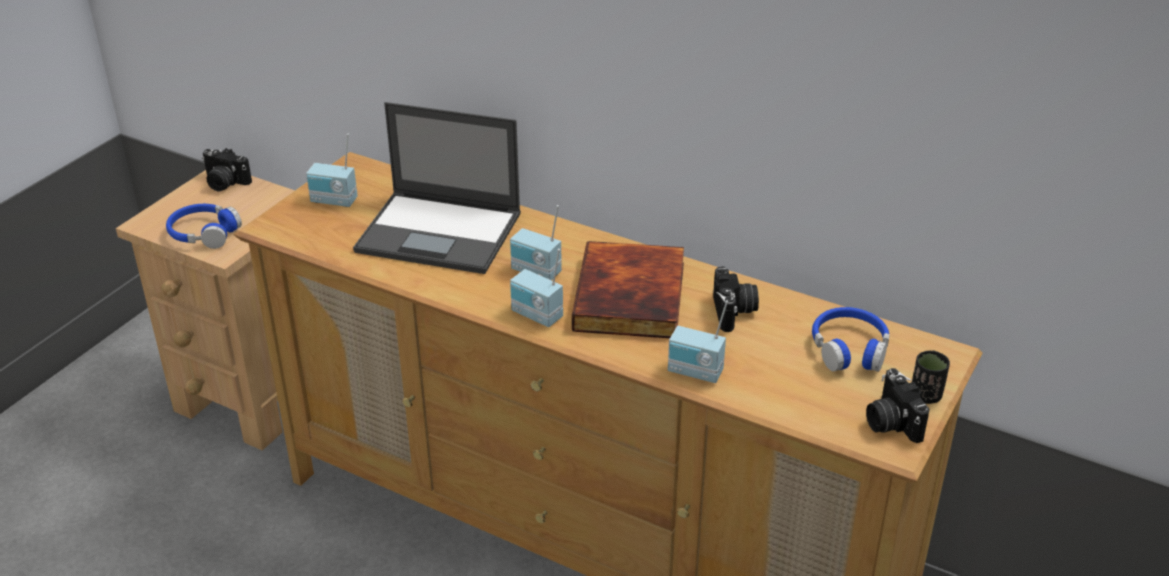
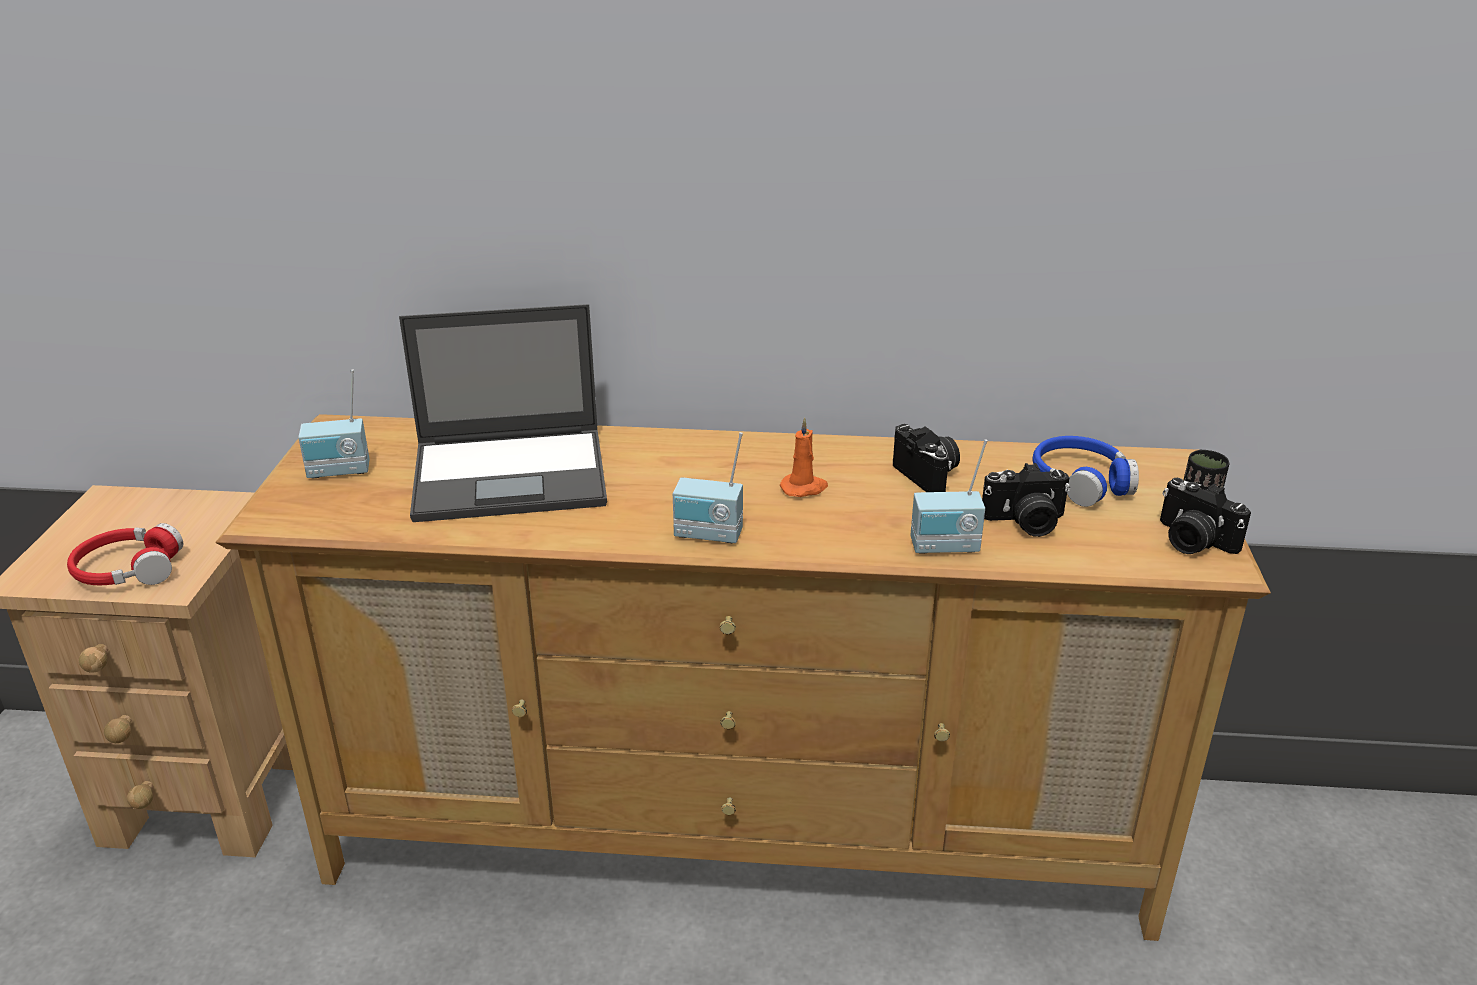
camera: 25 degrees left, 5 degrees down
(204, 233) = (128, 570): blue headphones -> red headphones
(224, 183) = (122, 504): camera -> camera (1025, 523)
(535, 272) = (667, 490): radio -> none
(632, 297) = (804, 488): book -> orange candle

